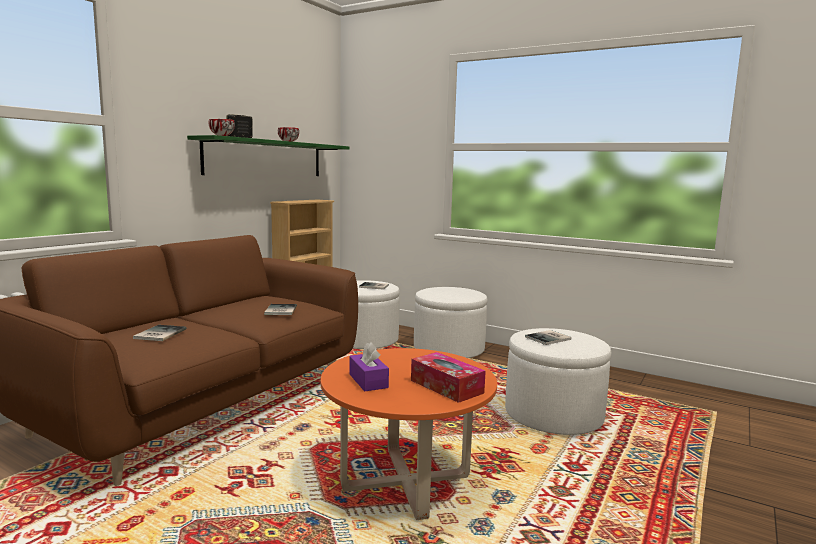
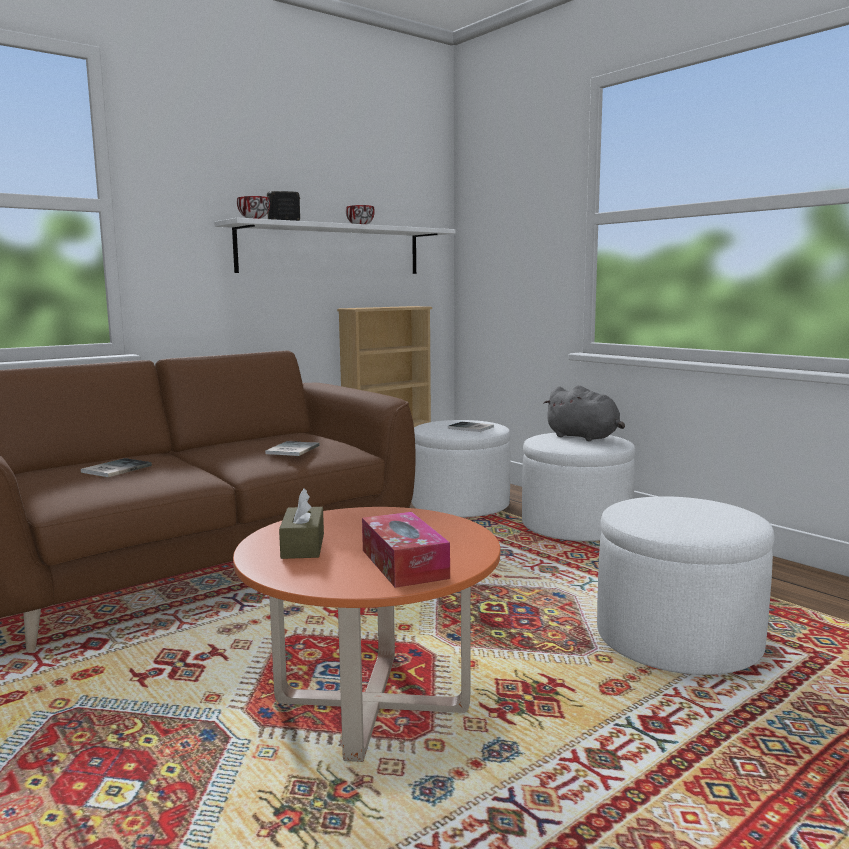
camera: 20 degrees right, 0 degrees up
(266, 158) = (332, 250): green shelf -> white shelf
(368, 381) = (303, 546): purple tissue box -> brown tissue box
(453, 290) = (584, 437): none -> grey plush toy
(549, 338) = (667, 512): book -> none

